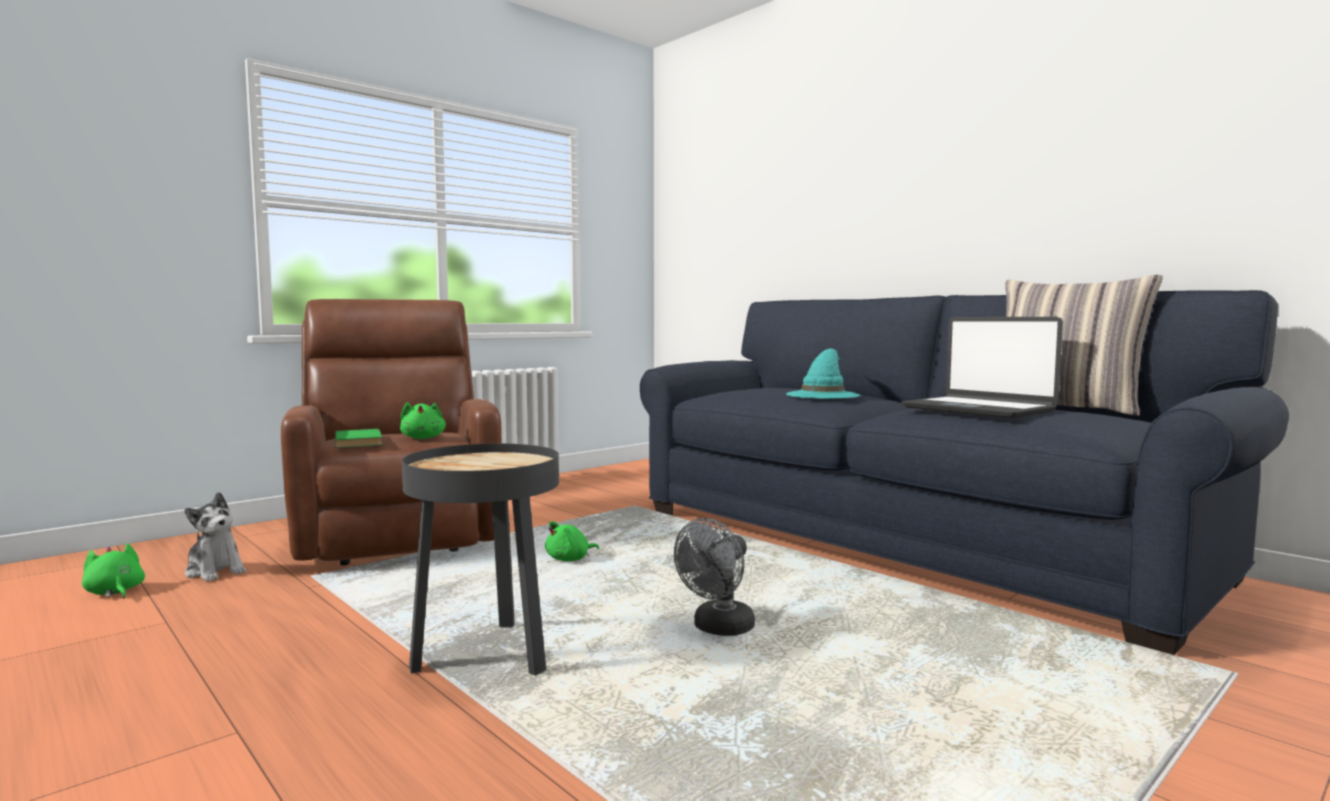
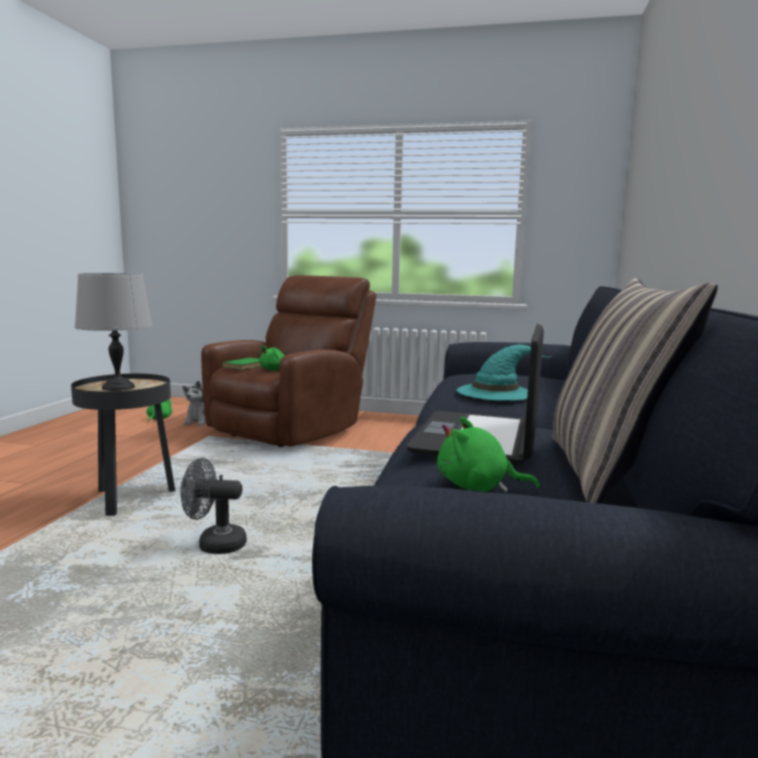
camera: 55 degrees right, 5 degrees up
(485, 465) = (118, 387): none -> grey table lamp
(570, 559) = (302, 473): green plush toy -> green plush toy (477, 487)

